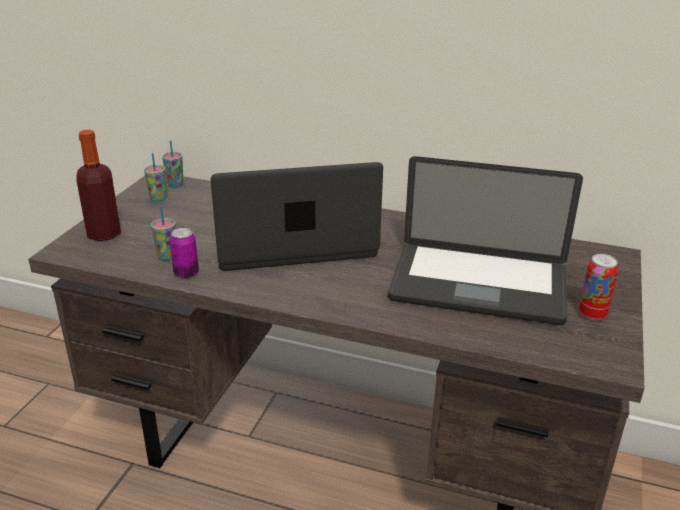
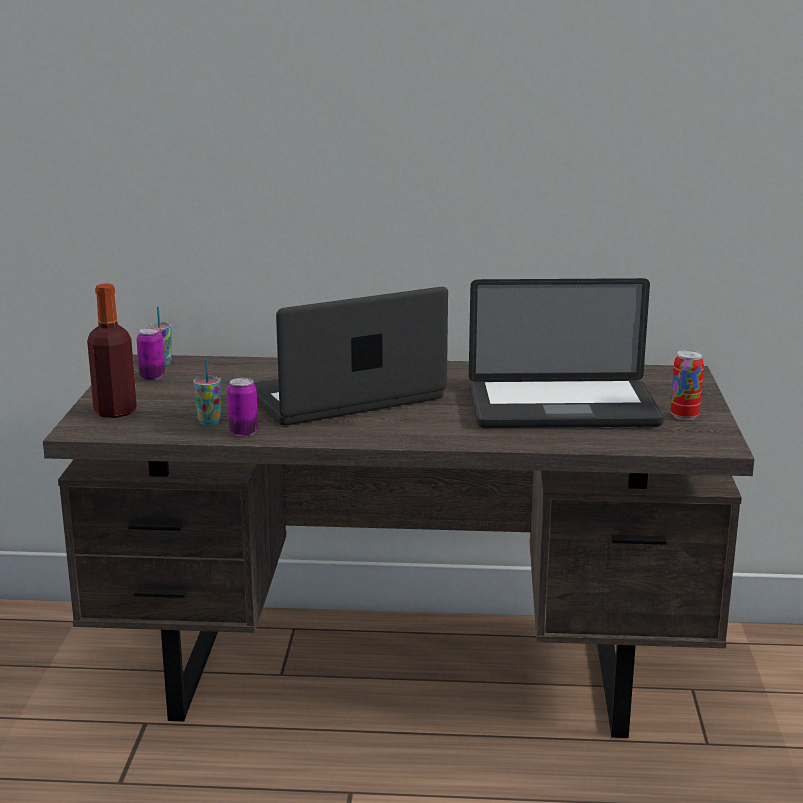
camera: 15 degrees left, 10 degrees down
(158, 199) = (152, 377): cup -> can

